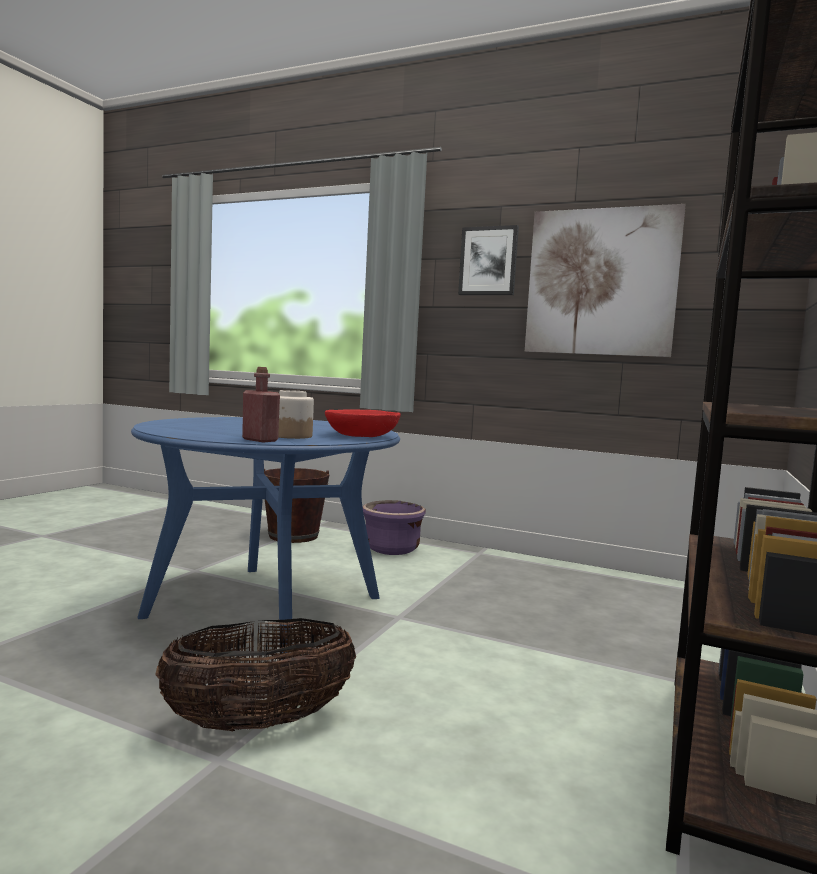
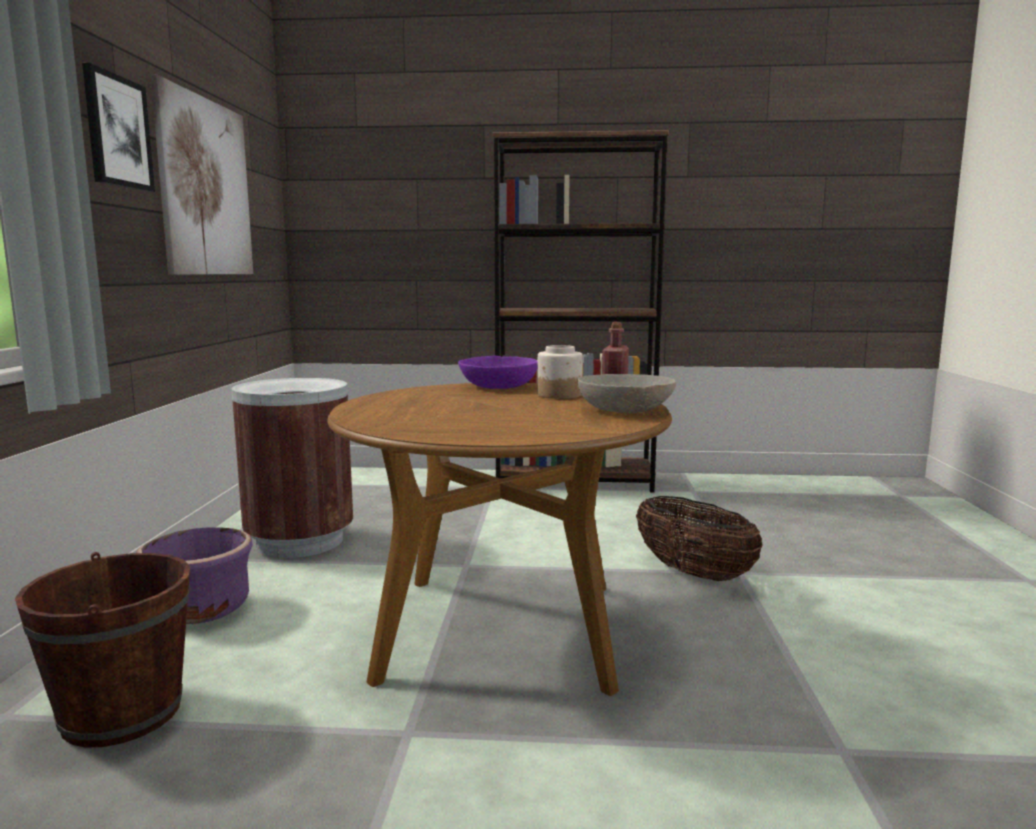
camera: 110 degrees left, 5 degrees up
(195, 433) = (625, 410): none -> grey bowl
(266, 606) = (501, 629): blue dining table -> brown dining table
(362, 436) = (498, 386): red bowl -> purple bowl
(500, 575) = (300, 541): none -> brown trash can

